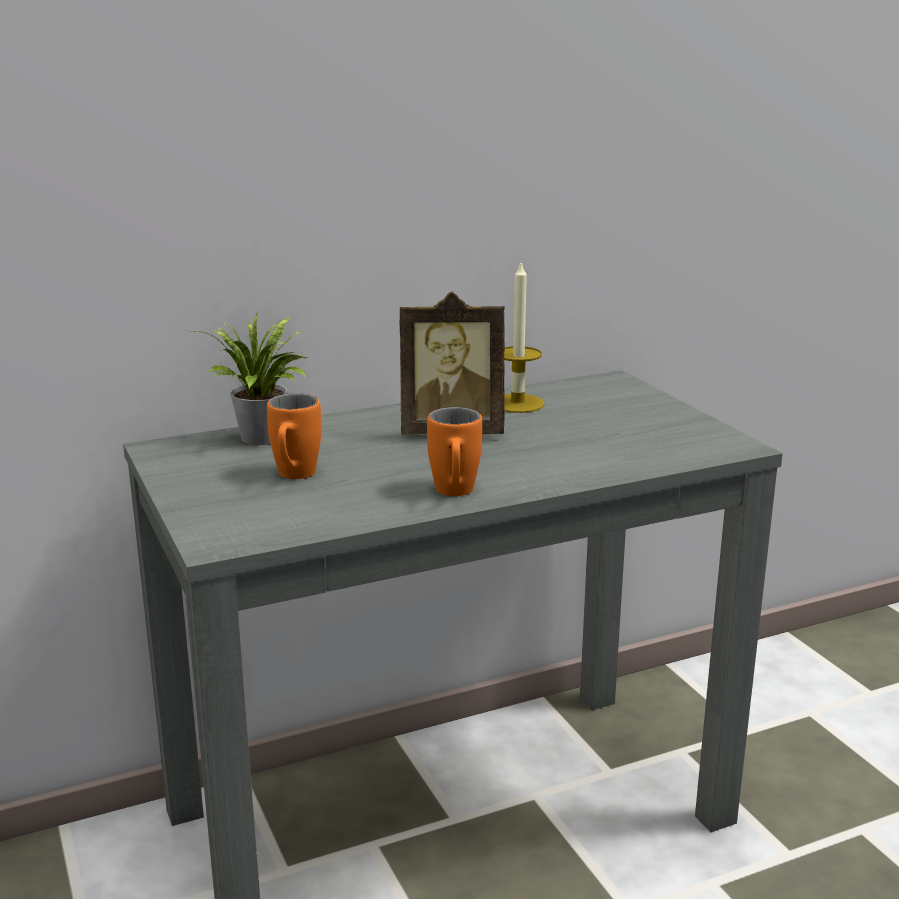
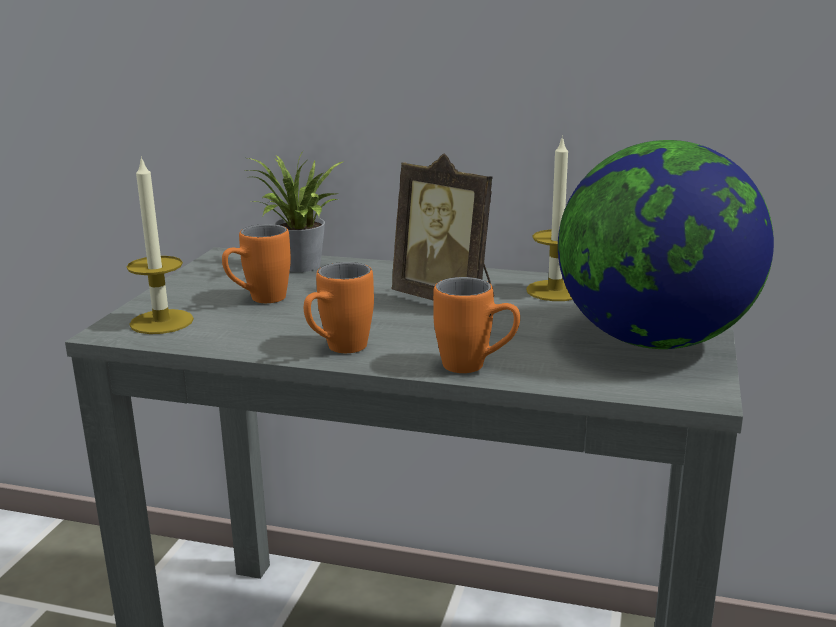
camera: 40 degrees right, 0 degrees up
(245, 521) = (161, 322): none -> candle
(578, 474) = (476, 367): none -> orange mug
(650, 421) = (653, 340): none -> globe

